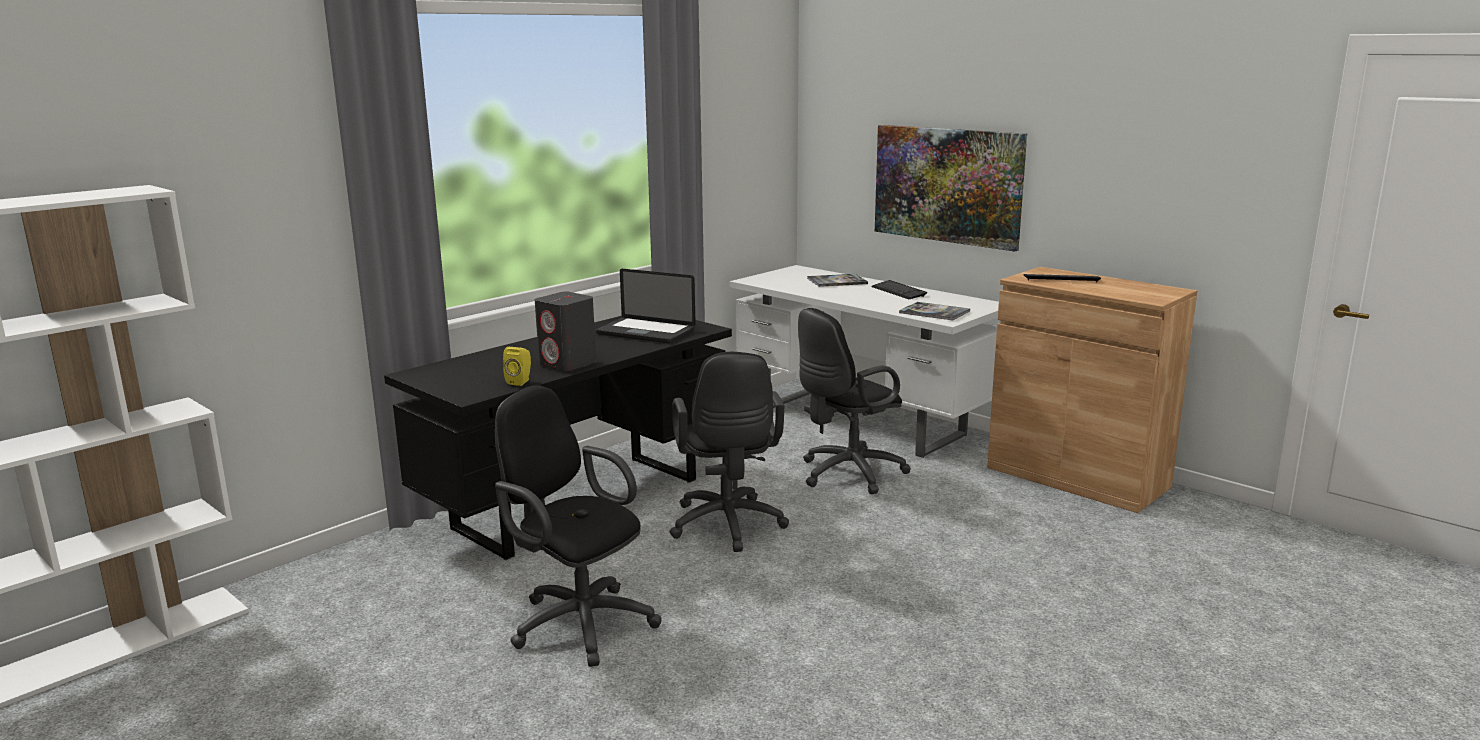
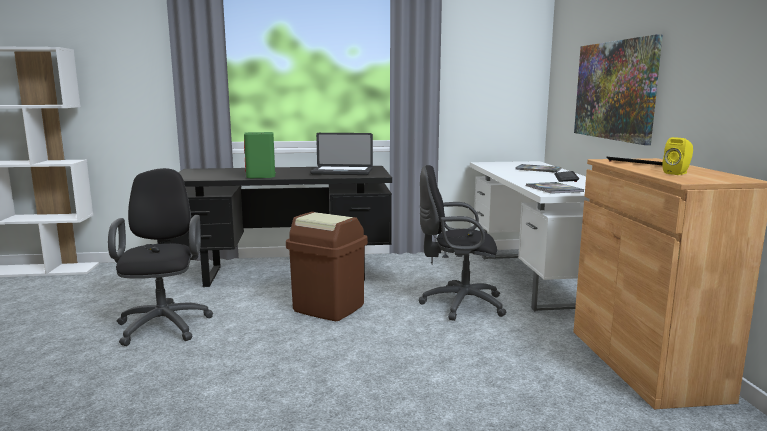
camera: 40 degrees right, 5 degrees down
(520, 381) = (217, 178): yellow speaker -> yellow speaker (677, 173)
(568, 363) = (261, 176): grey speaker -> green speaker
(645, 332) = (342, 172): laptop -> laptop turned 60 degrees counterclockwise
(727, 527) = (328, 308): black office chair -> brown trash can

